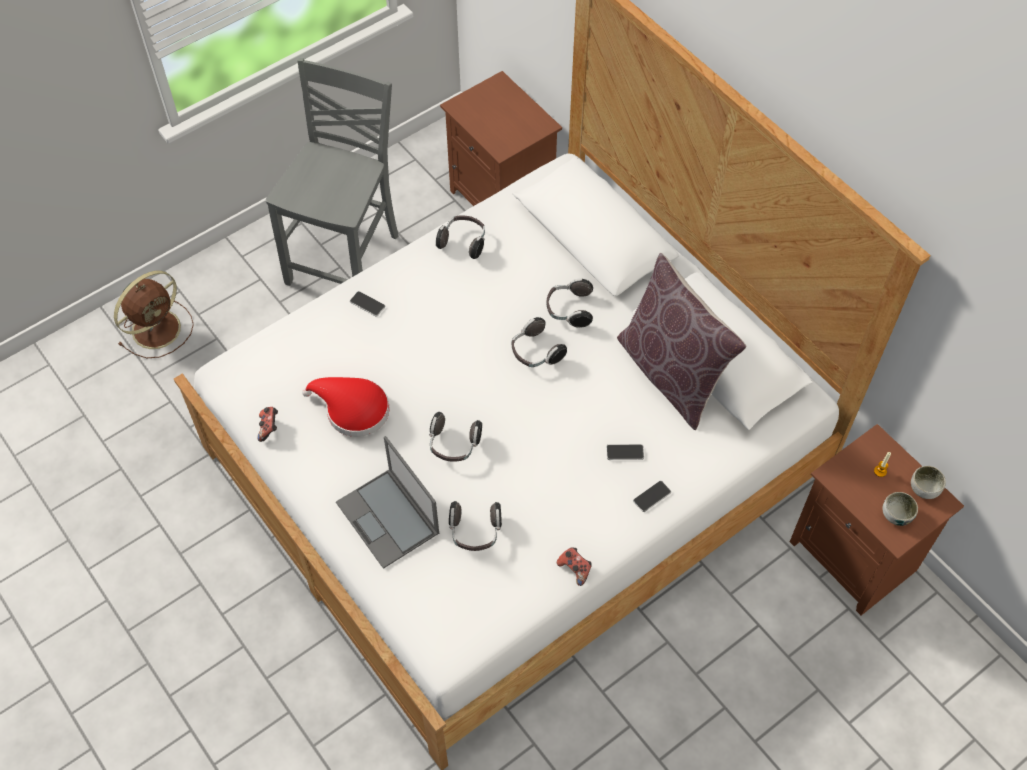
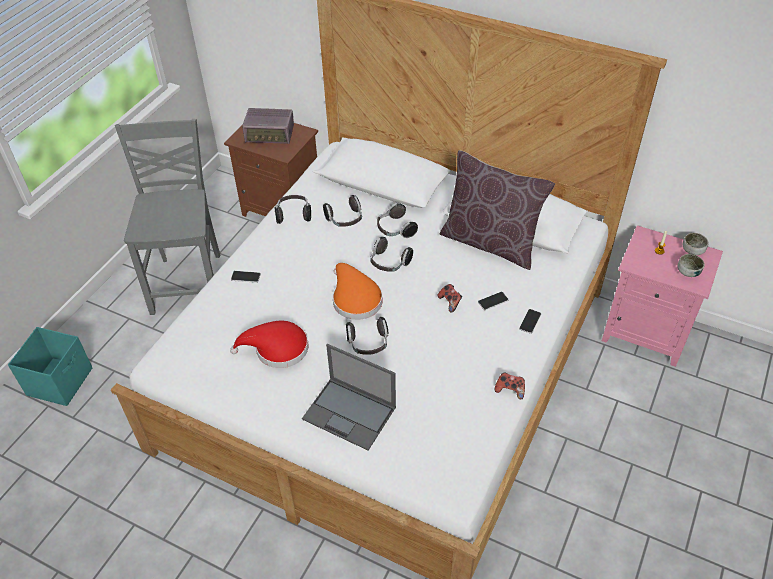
camera: 25 degrees left, 10 degrees down
(158, 328) = (61, 381): brown fan -> turquoise storage box
(269, 428) = (216, 388): game controller -> game controller (450, 302)
(469, 383) = (355, 299): none -> orange hat
(475, 532) = (422, 395): headphones -> headphones (345, 220)
(500, 113) = (270, 135): none -> radio
(855, 556) = (647, 332): brown nightstand -> pink nightstand

